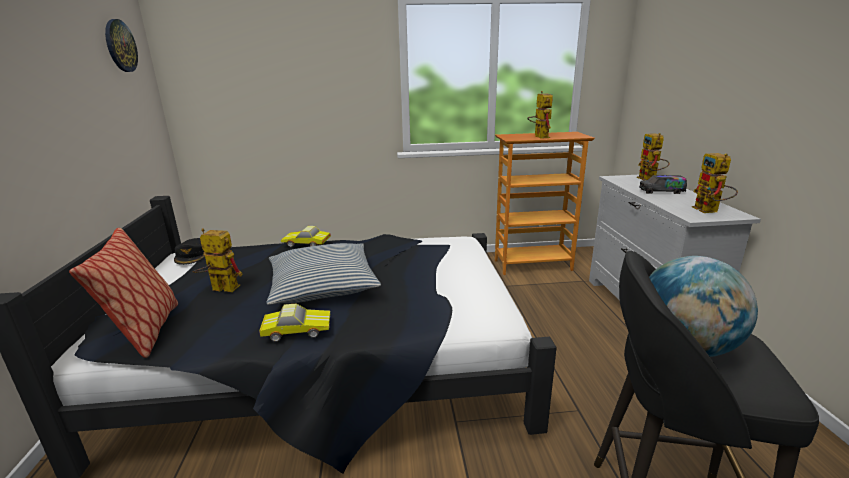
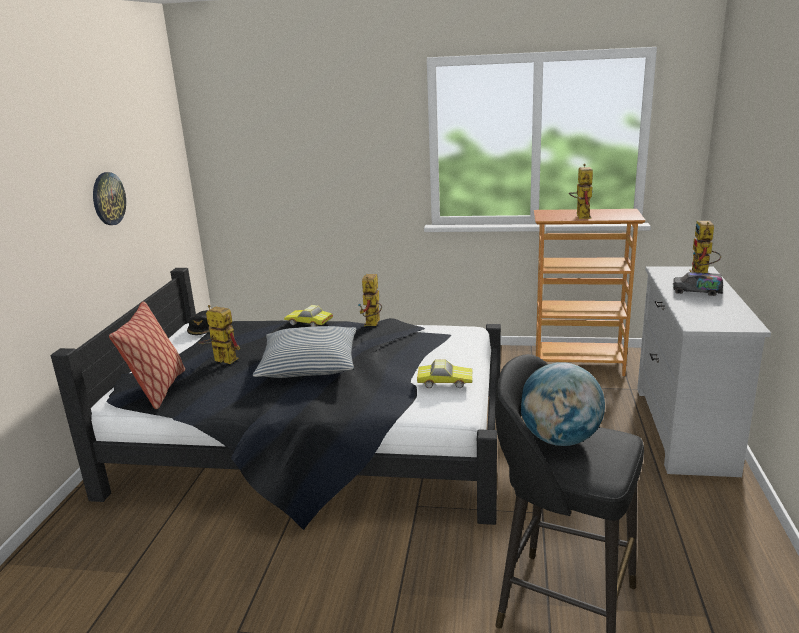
camera: 15 degrees right, 0 degrees up
(120, 46) = (154, 123): wall clock -> wall clock (108, 198)
(296, 329) = (274, 399): toy car -> toy car (444, 381)
(710, 211) = (723, 319): toy robot -> toy robot (373, 324)

